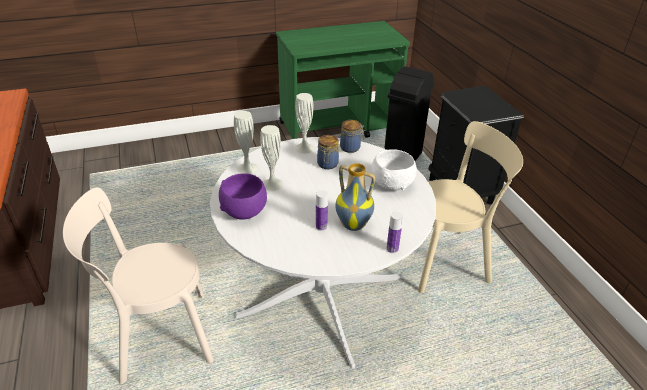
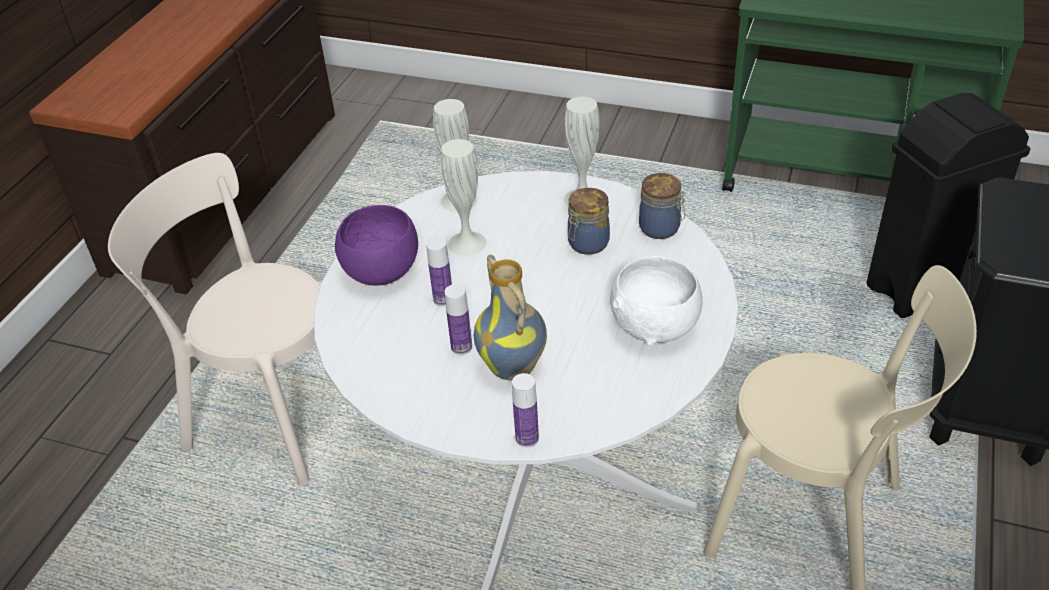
camera: 40 degrees right, 5 degrees up
(289, 211) = (443, 299): none -> bottle

